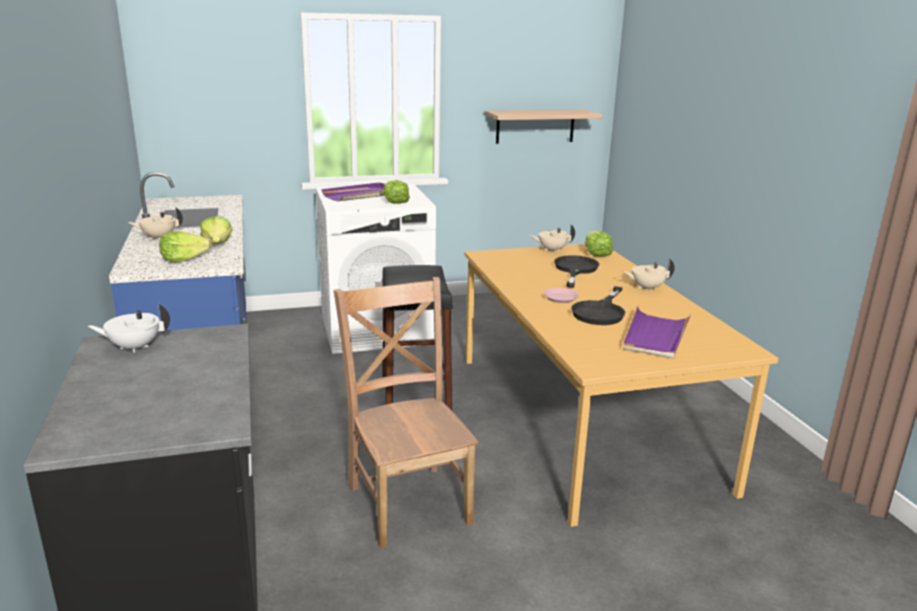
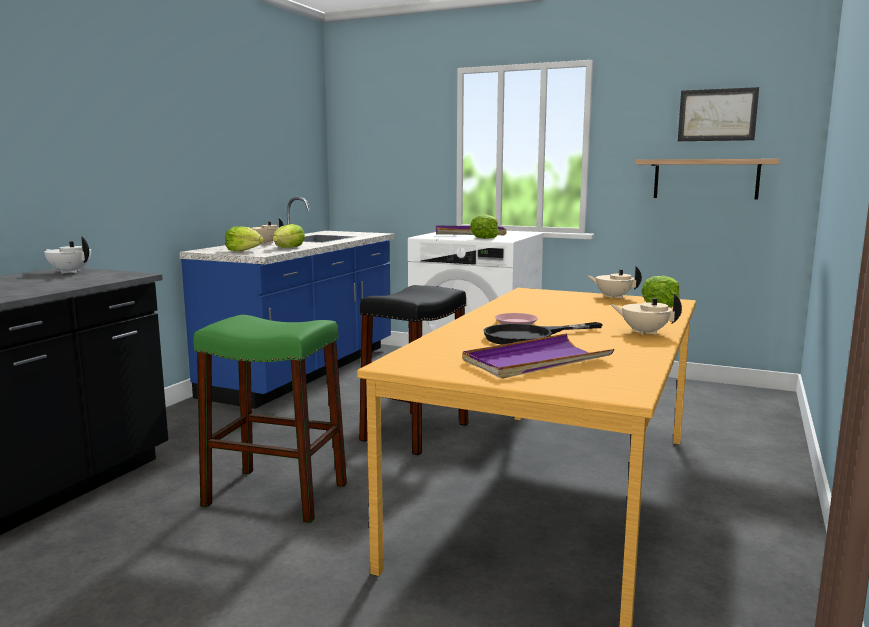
camera: 40 degrees right, 10 degrees down
(408, 500) = (276, 495): brown chair -> green stool
(543, 72) = (717, 115): none -> picture
(575, 270) = (596, 310): black frying pan -> none

